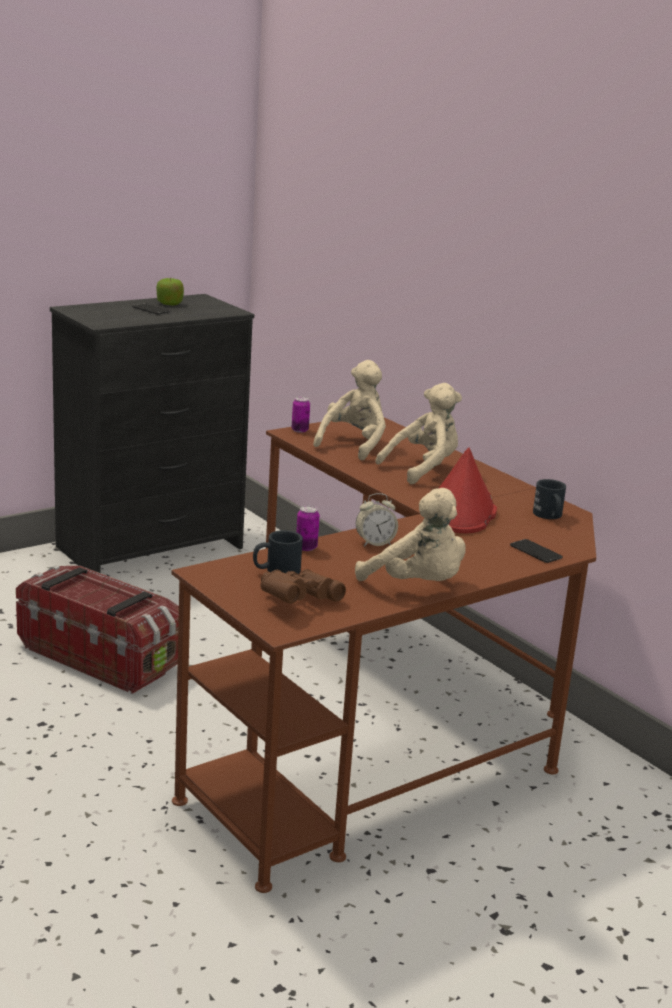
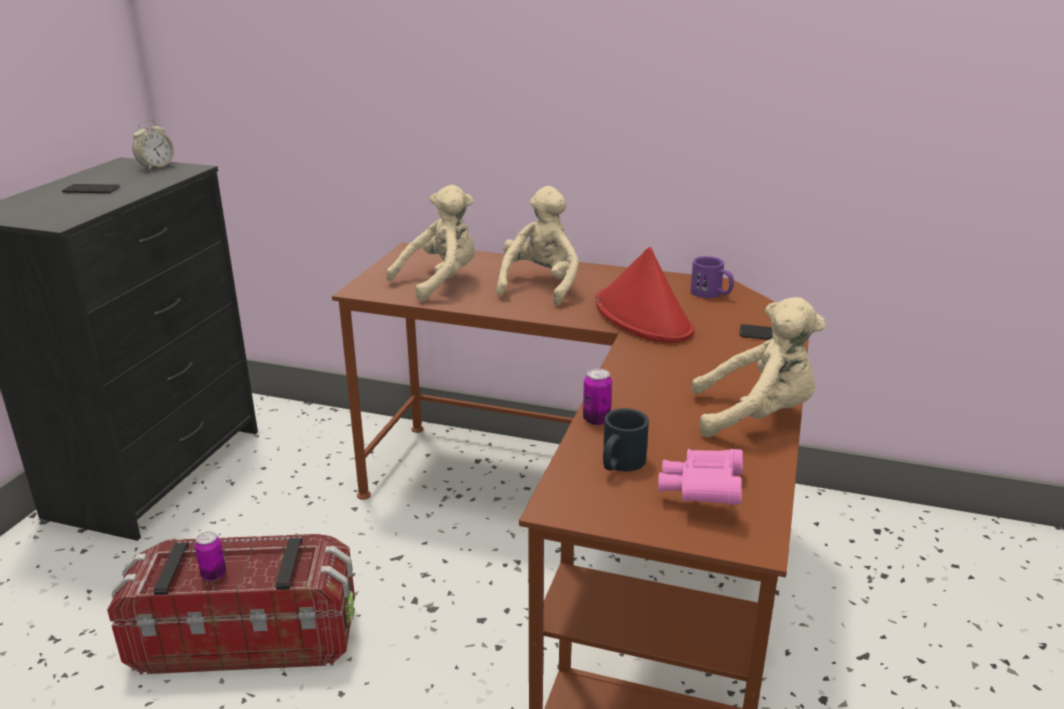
camera: 35 degrees left, 5 degrees up
(169, 304) = (101, 177): apple -> none
(297, 601) = (701, 493): brown binoculars -> pink binoculars
(300, 430) = (365, 284): can -> can (213, 574)
(354, 444) = (440, 282): beige plush toy -> beige plush toy turned 60 degrees clockwise
(375, 543) = (642, 384): alarm clock -> alarm clock (156, 167)
(549, 516) = (711, 294): black mug -> purple mug

